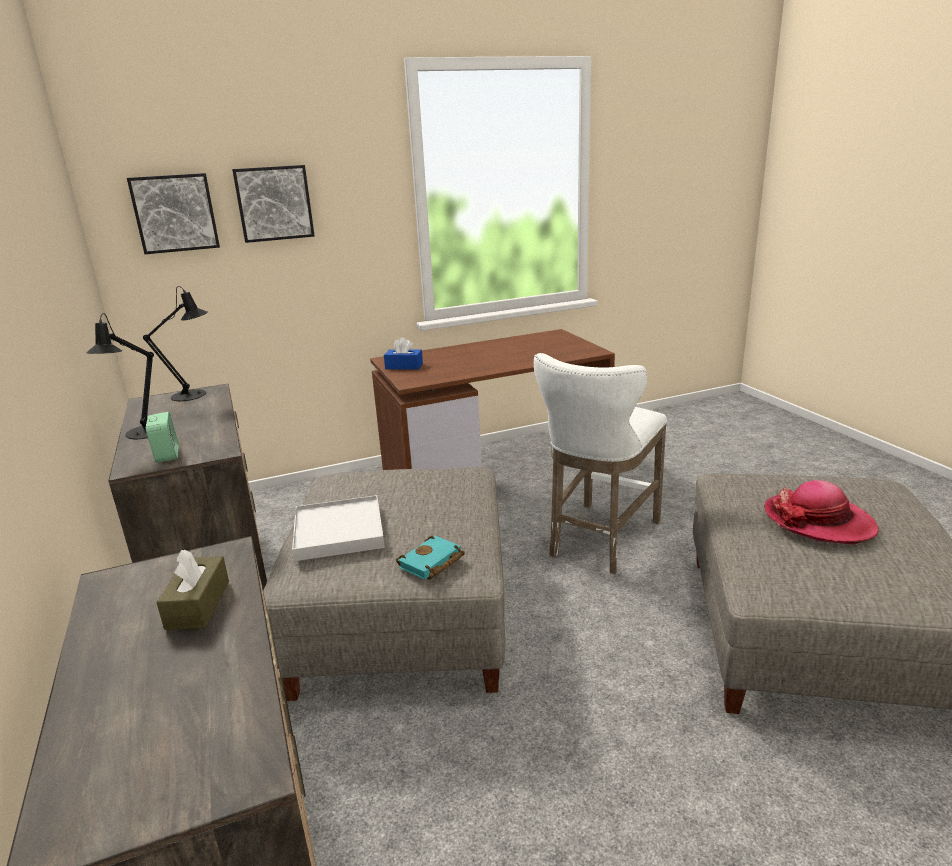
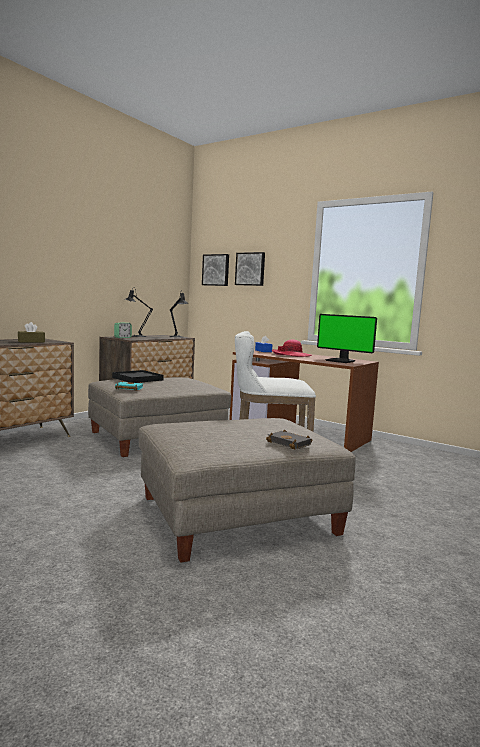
camera: 55 degrees right, 15 degrees down
(338, 531) = (137, 379): white tray -> black tray
(554, 346) = (341, 361): none -> monitor
(818, 521) = (242, 428): hat -> hat (291, 355)
(897, 508) = (290, 443): none -> black book

